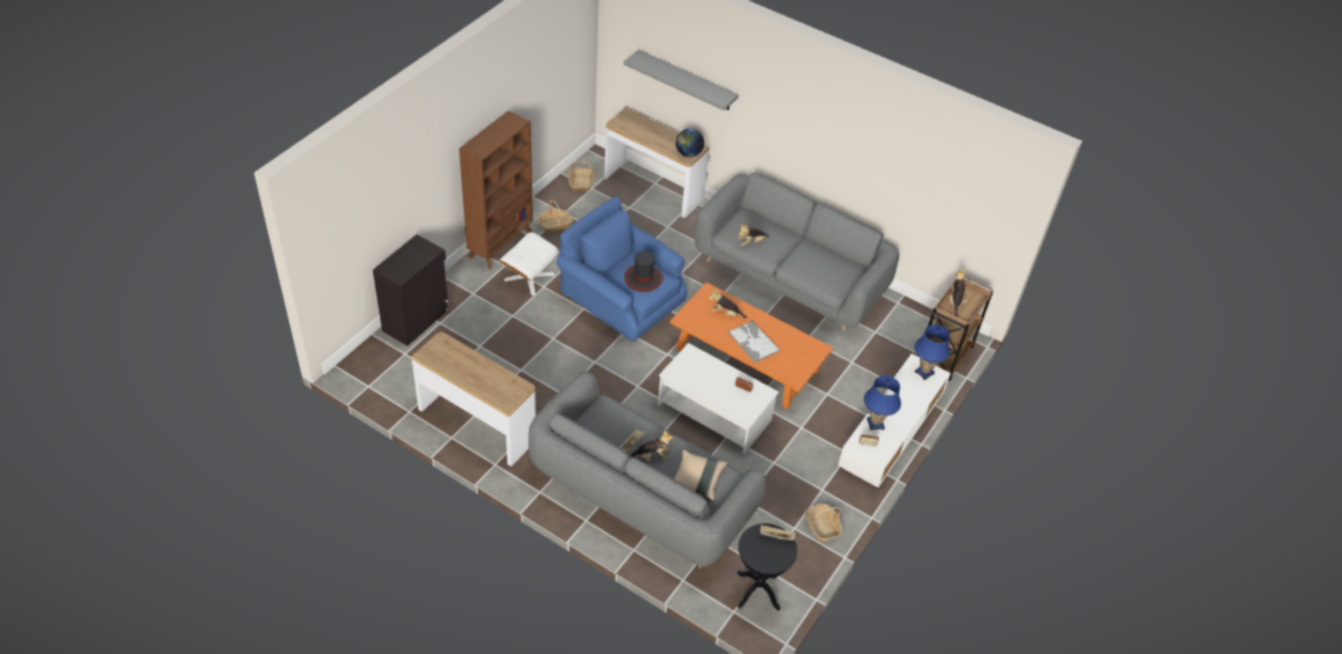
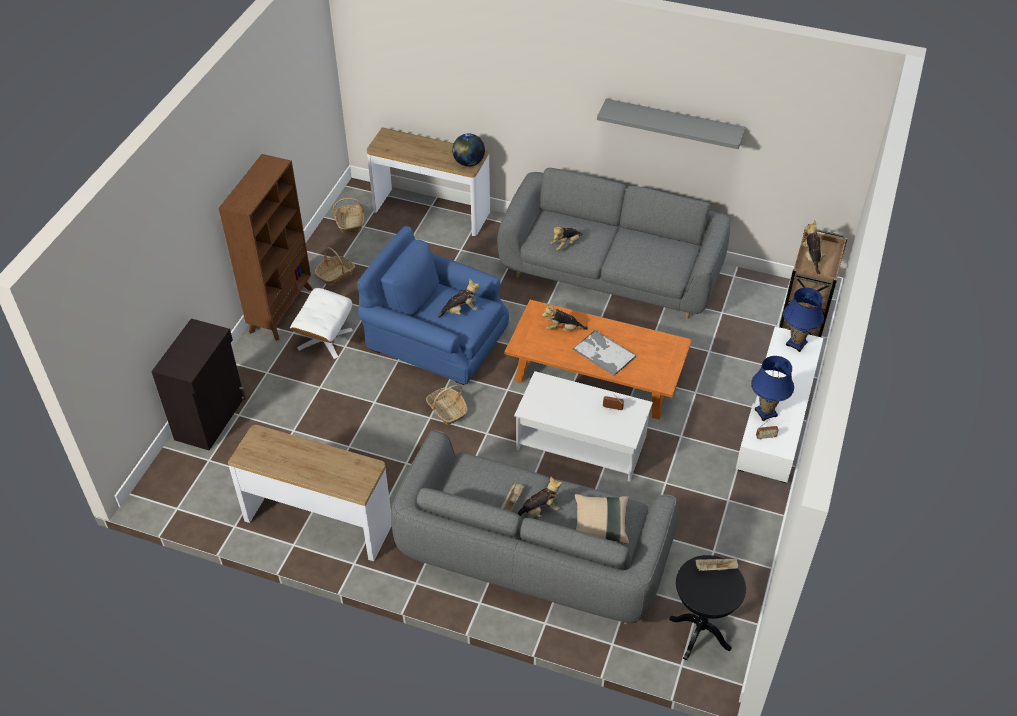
camera: 10 degrees left, 0 degrees up
(643, 278) = (460, 311): hat -> plush toy
(686, 81) = (450, 81): grey shelf -> grey shelf (673, 123)
(821, 526) = (742, 542): basket -> basket (447, 410)

